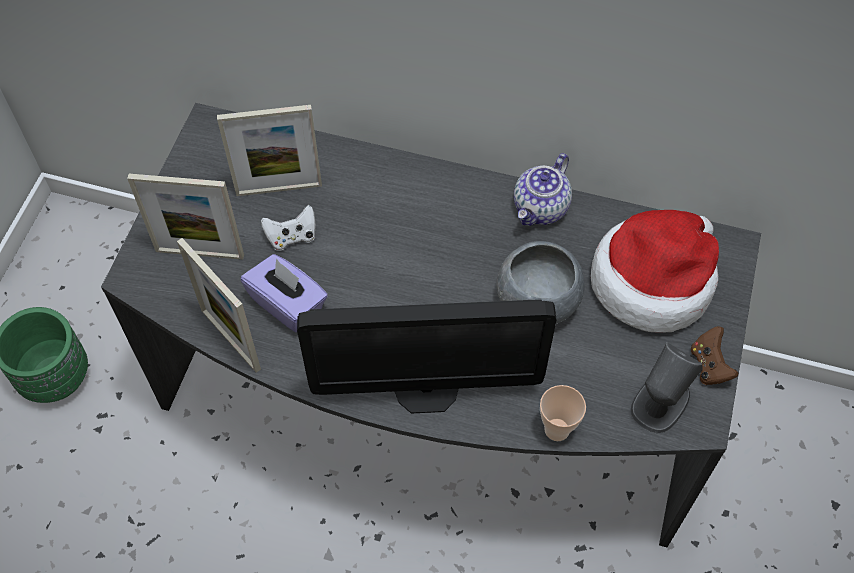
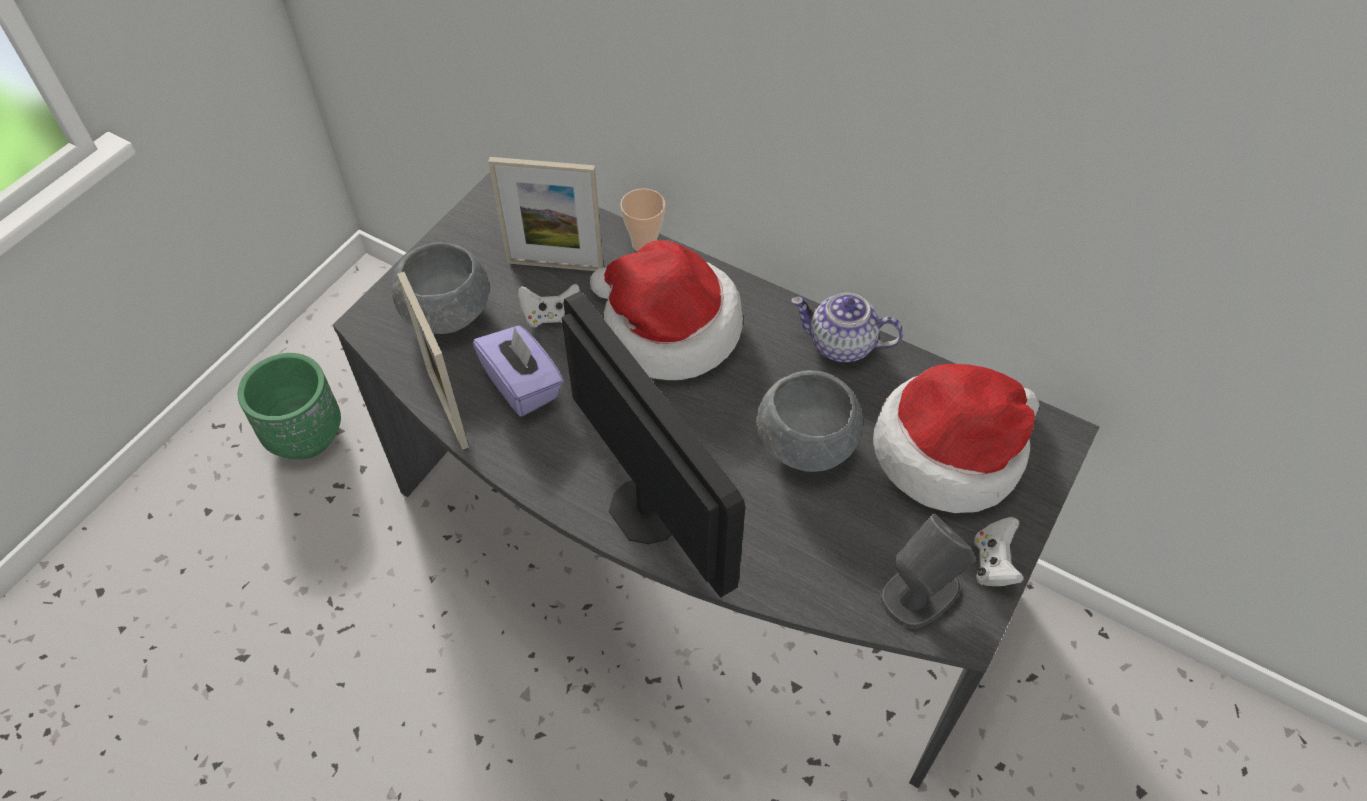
camera: 15 degrees right, 5 degrees down
(199, 253) = (447, 312): picture frame -> grey bowl
(394, 227) = (667, 329): none -> hat
(426, 388) = (645, 510): monitor -> monitor turned 135 degrees counterclockwise
(541, 208) = (841, 345): teapot -> teapot turned 60 degrees clockwise
(557, 429) = (784, 593): cup -> cup (644, 244)
(709, 365) = (993, 563): brown game controller -> white game controller

